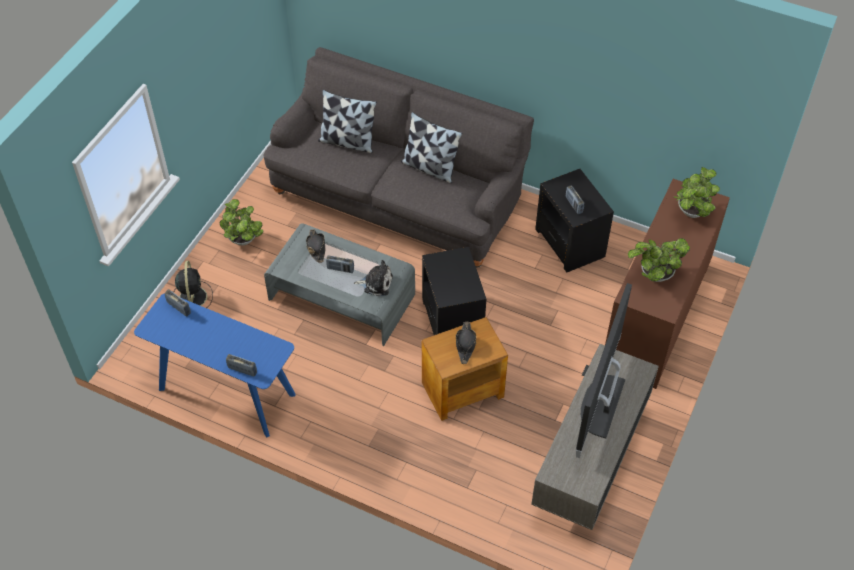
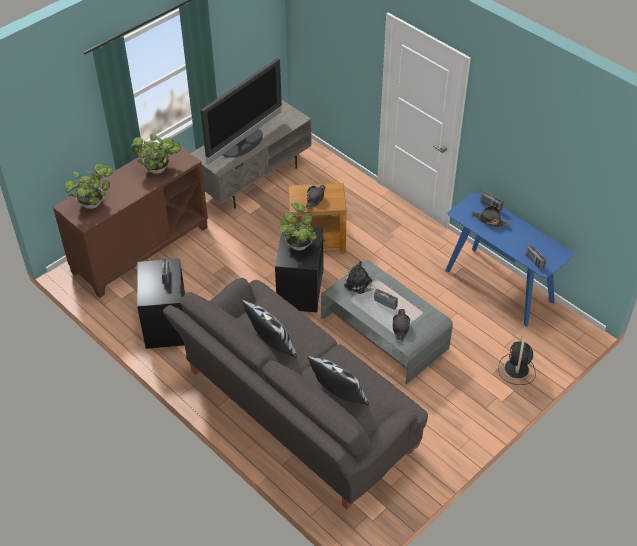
camera: 160 degrees left, 5 degrees down
(239, 349) = (490, 220): none -> black hat
(244, 241) = (459, 410): potted plant -> potted plant (298, 244)

